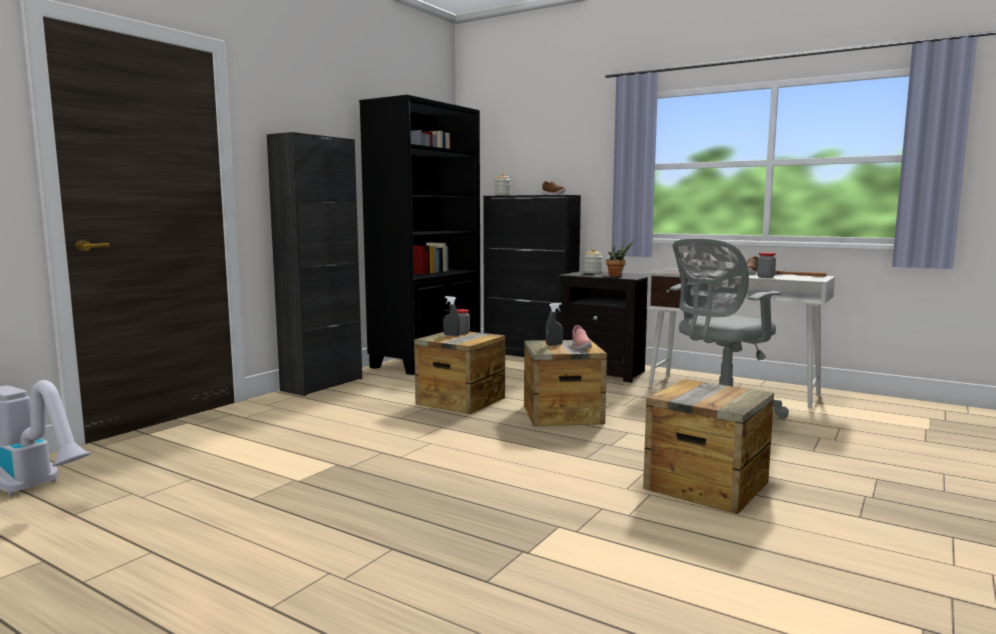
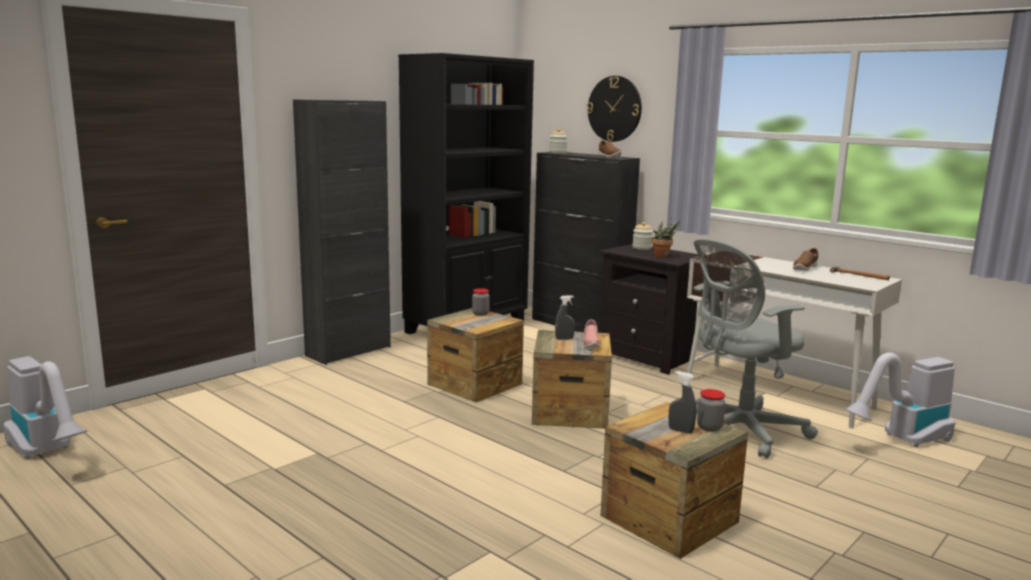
camera: 10 degrees right, 5 degrees up
(451, 335) = (467, 316): grey spray bottle -> grey spray bottle (680, 431)
(553, 153) = (614, 109): none -> wall clock
(765, 277) = (814, 277): jar -> jar (709, 427)
(857, 414) = (901, 441): none -> vacuum cleaner

